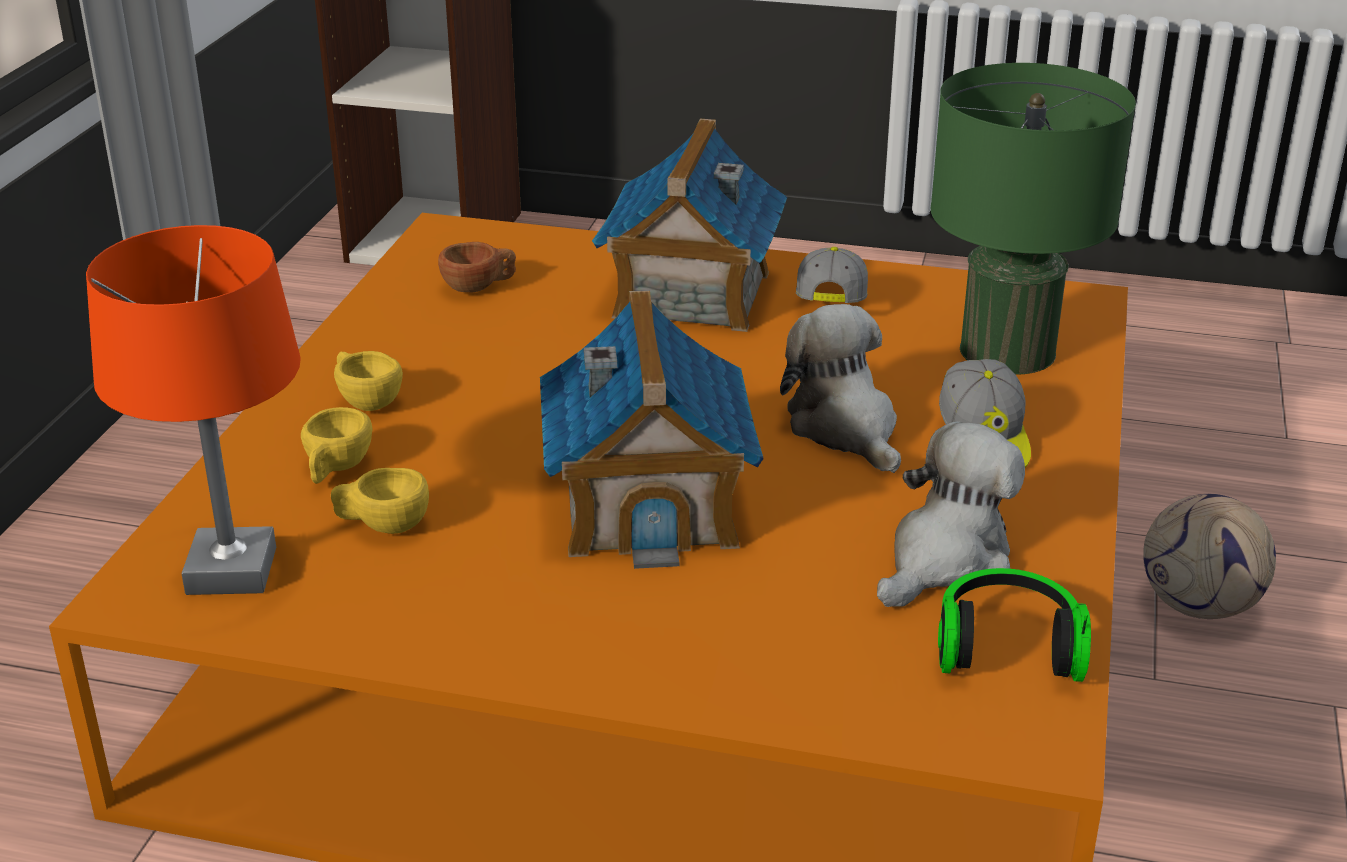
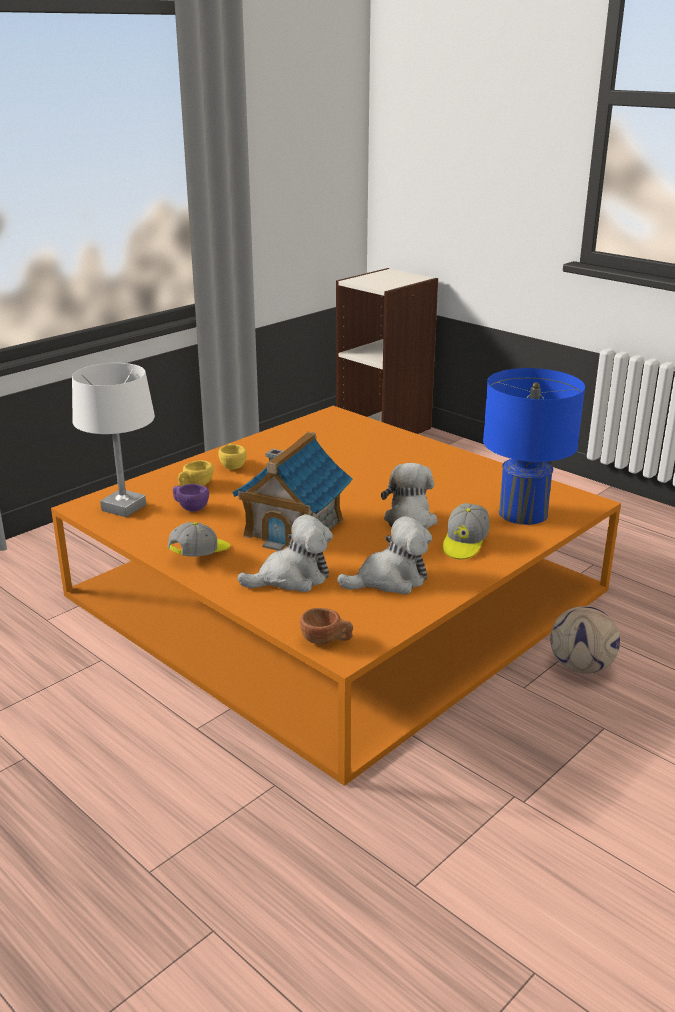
camera: 30 degrees right, 5 degrees down
(233, 571) = (124, 508): orange table lamp -> white table lamp
(382, 525) = (190, 507): yellow cup -> purple cup
(479, 287) = (322, 437): brown cup -> brown cup (326, 640)
(691, 295) = (406, 459): toy house -> none
(769, 619) = (292, 578): none -> plush toy
(831, 302) = (465, 476): cap -> cap (200, 554)
(1007, 646) = (375, 616): headphones -> none
(1008, 351) = (523, 513): green table lamp -> blue table lamp

